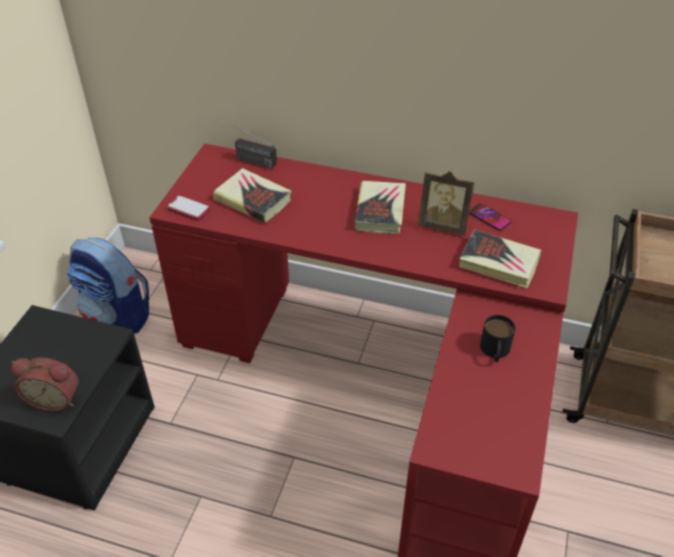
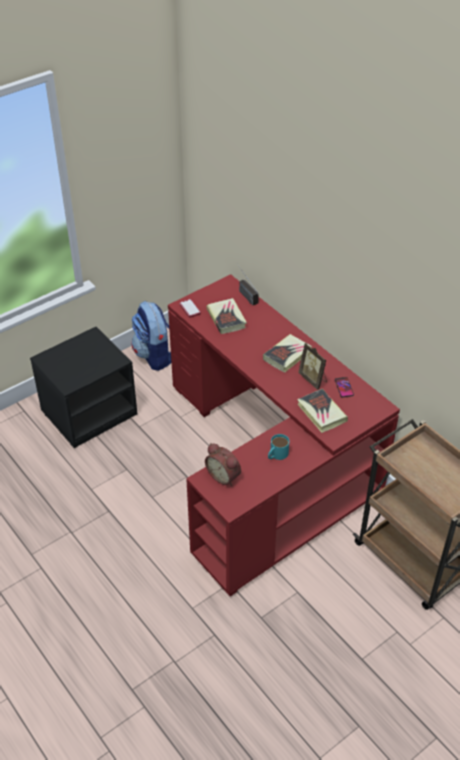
camera: 35 degrees right, 0 degrees up
(55, 398) = (74, 377): alarm clock -> alarm clock (224, 475)
(495, 351) = (276, 455): black mug -> turquoise mug

